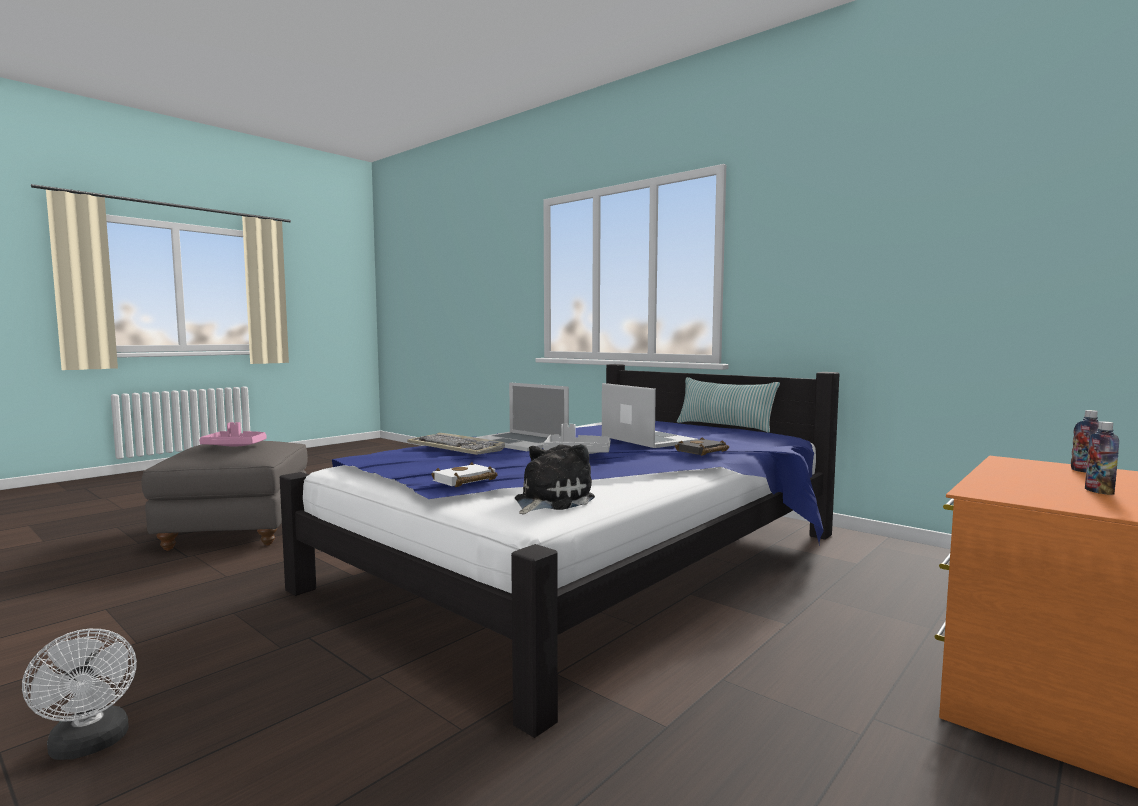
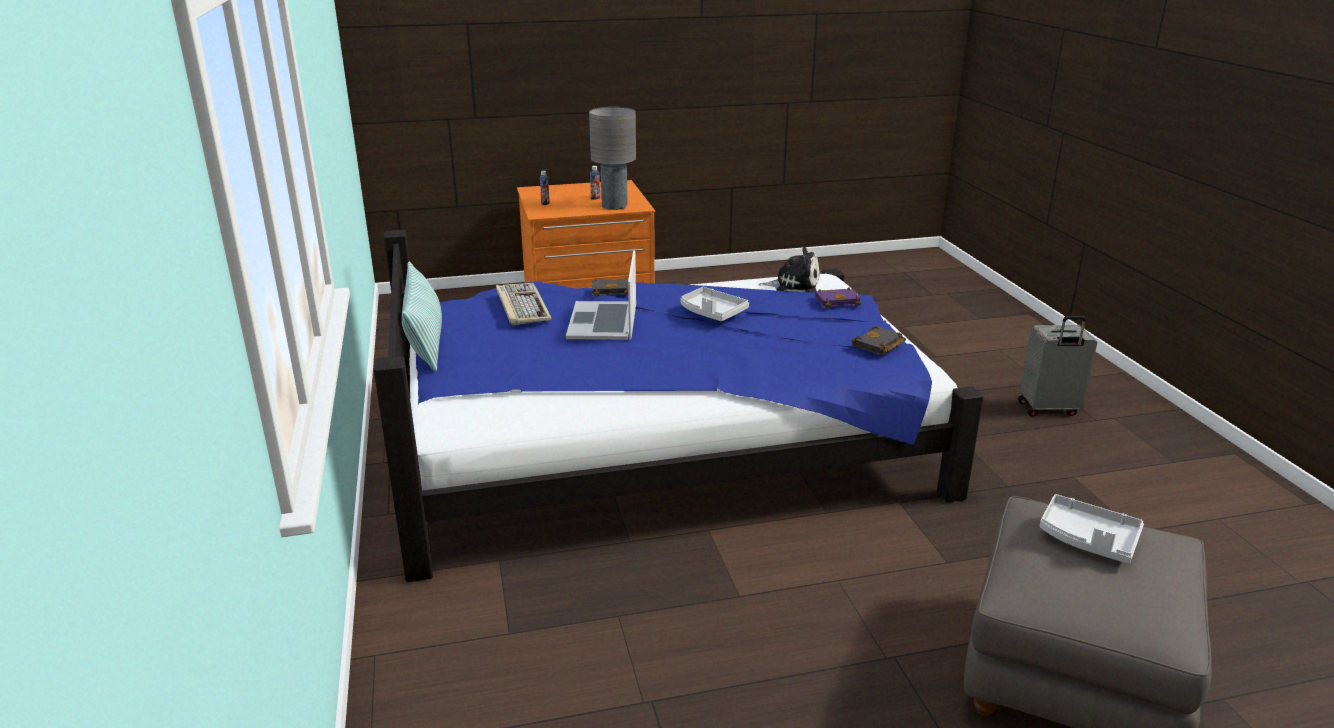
camera: 145 degrees left, 20 degrees up
(90, 746) = (1048, 409): white fan -> grey suitcase
(235, 446) = (1088, 539): pink tray -> grey tray
(389, 459) = (879, 345): none -> black book
(457, 448) = (802, 354): keyboard -> keyboard (521, 306)
(464, 481) = (838, 301): white book -> purple book
(519, 442) = (728, 350): laptop -> none
(550, 501) = (793, 285): plush toy -> plush toy turned 150 degrees counterclockwise
(1011, 486) = (614, 206): none -> grey table lamp

